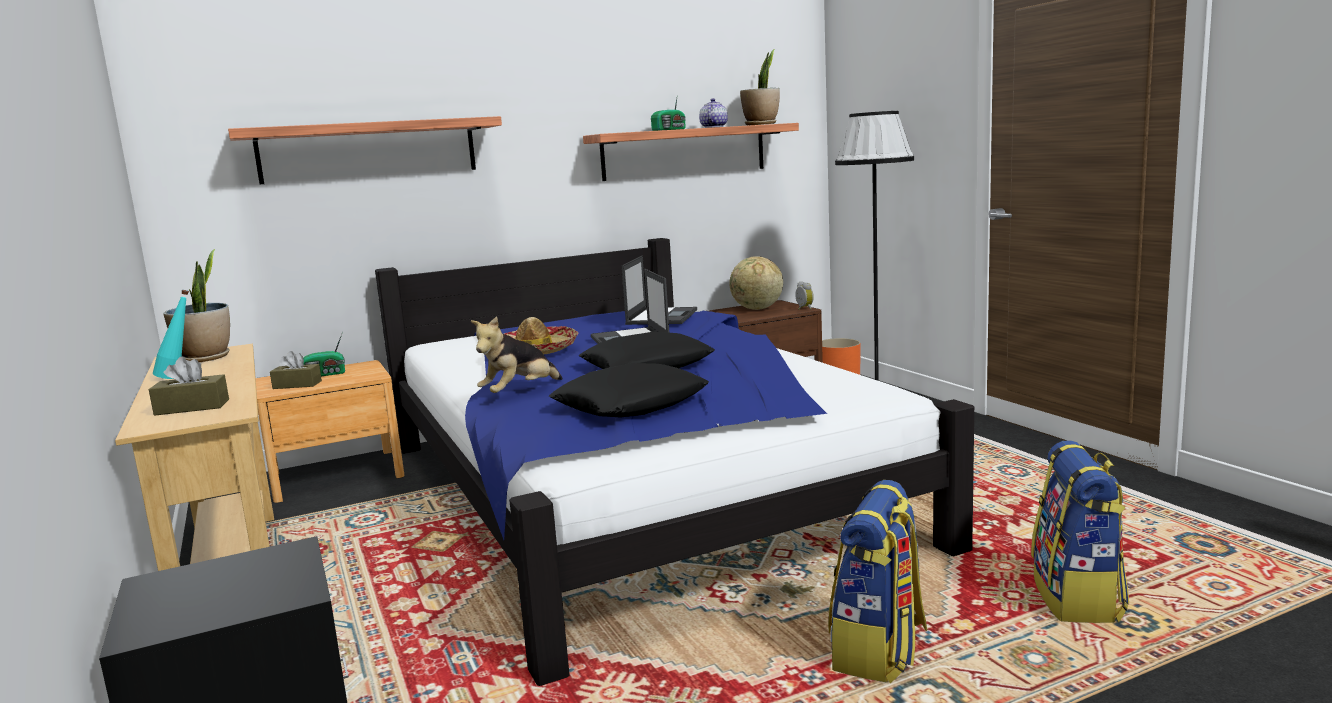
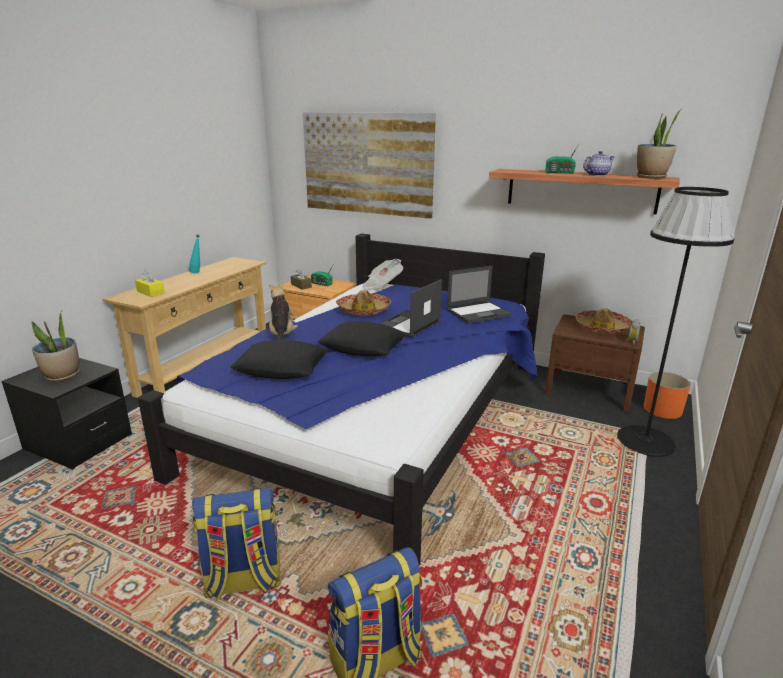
camera: 50 degrees right, 10 degrees up
(192, 407) = (150, 292): brown tissue box -> yellow tissue box
(205, 358) = (233, 265): potted plant -> potted plant (62, 375)
(369, 150) = (367, 164): shelf -> picture
(462, 335) = (382, 284): none -> newspaper
(519, 393) = (282, 335): plush toy -> plush toy turned 75 degrees clockwise
(757, 309) = (602, 328): globe -> hat

